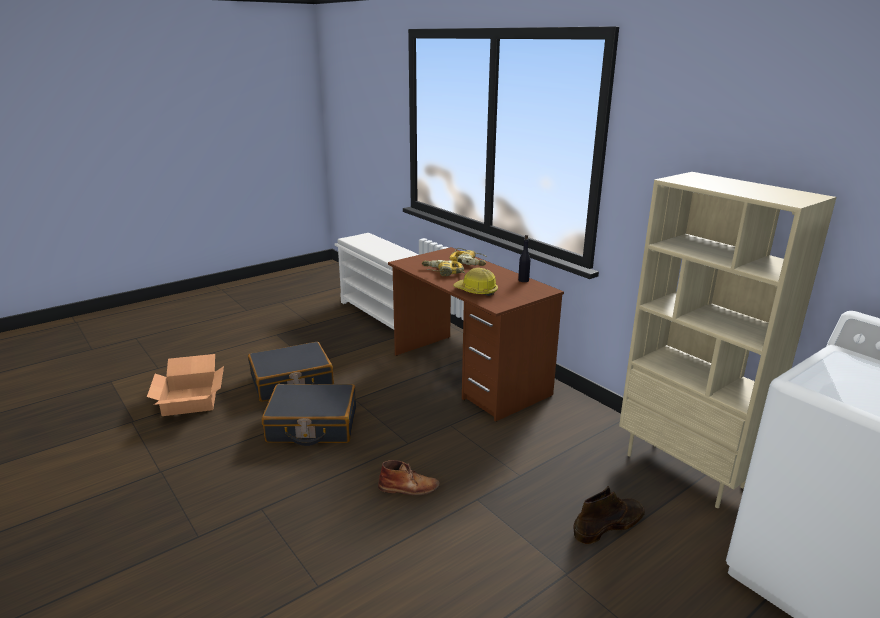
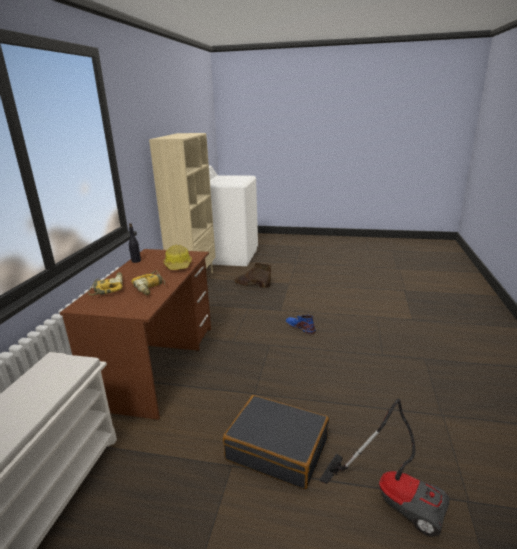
camera: 130 degrees left, 0 degrees up
(189, 400) = (394, 496): cardboard box -> vacuum cleaner
(312, 425) = (308, 389): black suitcase -> none
(409, 487) = (300, 327): brown boot -> blue boot

